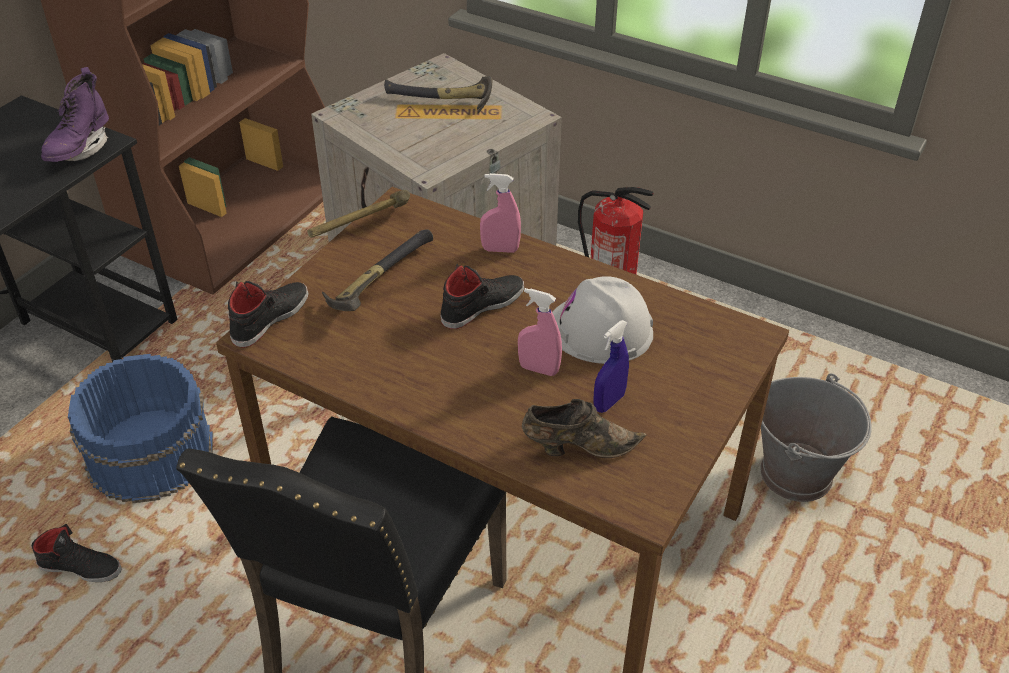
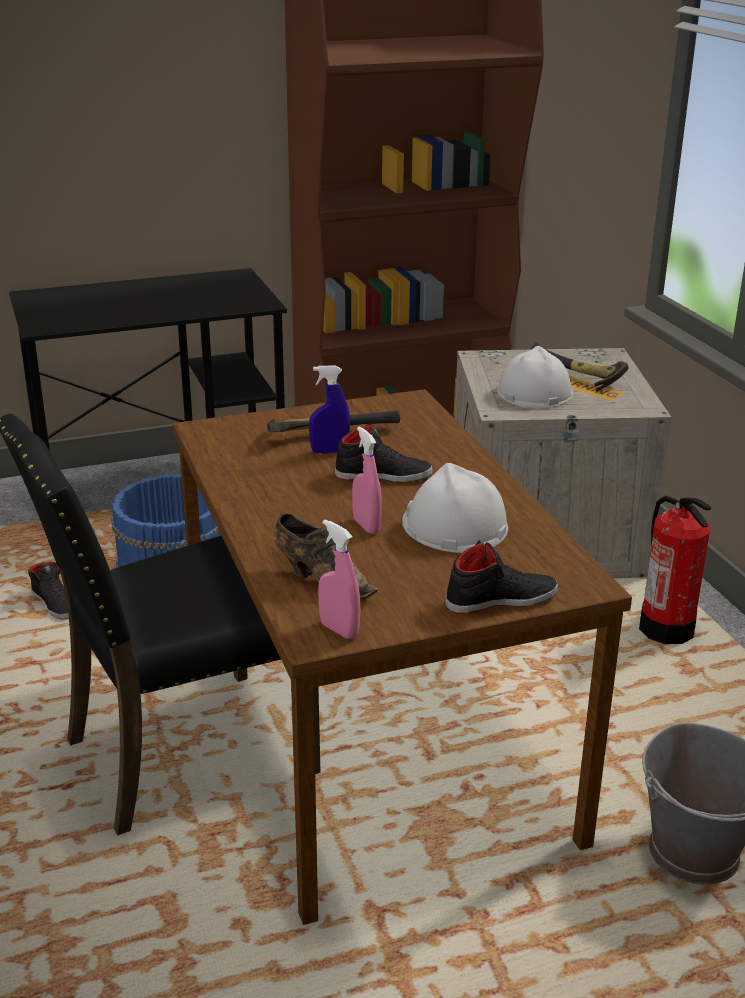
camera: 40 degrees right, 15 degrees down
(80, 149) = (243, 302): purple boot -> none
(269, 318) = (225, 424): black shoe -> black shoe (500, 599)
(360, 227) = (363, 402): hammer -> none
(432, 136) = (534, 392): none -> white hard hat
(500, 249) = (450, 451): pink spray bottle -> pink spray bottle (339, 630)
(609, 402) = (390, 567): blue spray bottle -> blue spray bottle (329, 451)

